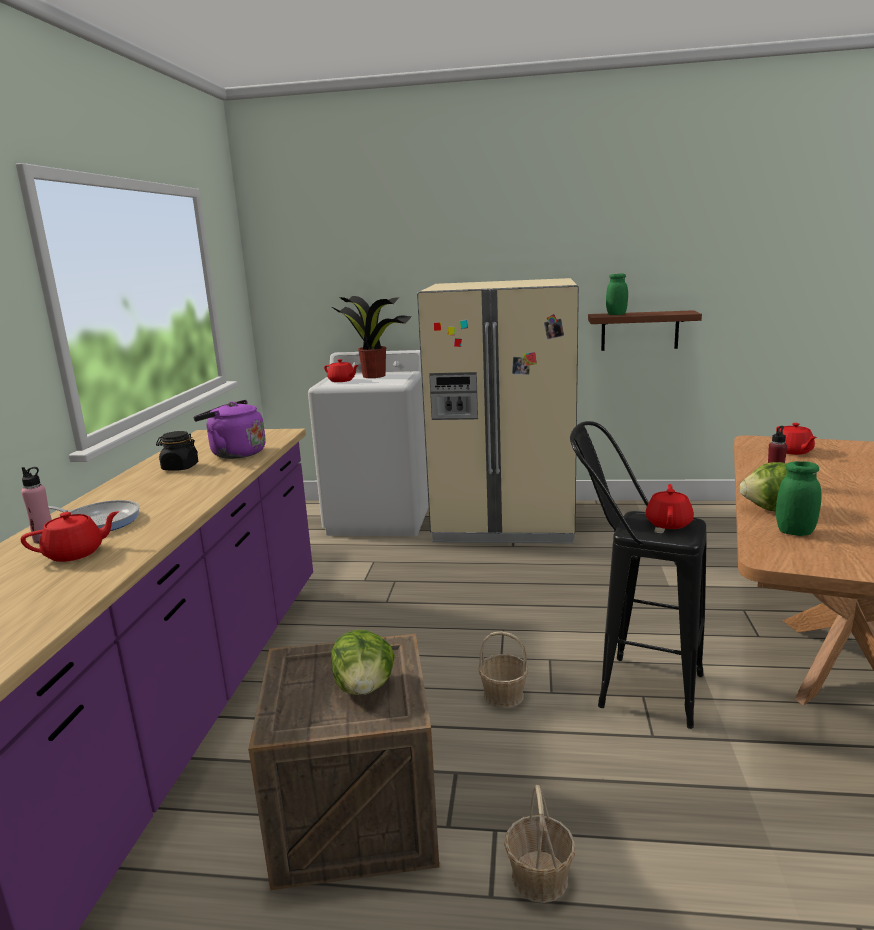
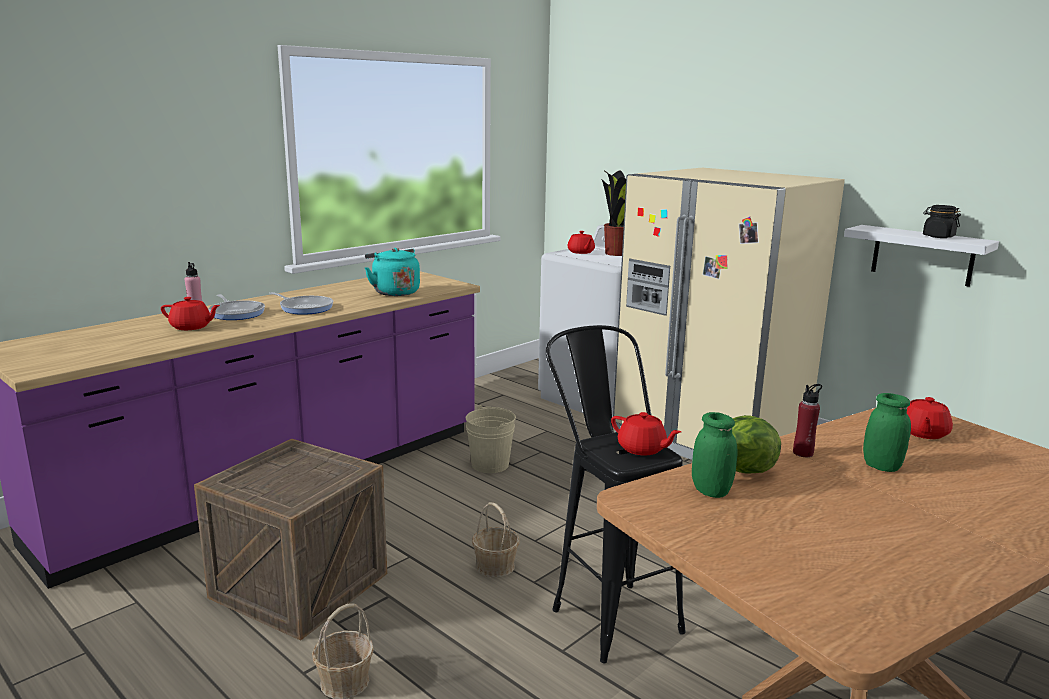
camera: 35 degrees right, 0 degrees up
(173, 493) = (304, 308): none -> frying pan
(180, 467) = (344, 292): black jar -> black jar (938, 236)
(235, 453) = (394, 292): purple kettle -> turquoise kettle
(364, 688) = (301, 483): lettuce -> none
(368, 610) = (490, 465): none -> beige bucket
(616, 314) = (884, 230): green jar -> green jar (881, 466)
(639, 331) = (922, 255): brown shelf -> white shelf
(669, 523) = (642, 449): red teapot -> red teapot turned 75 degrees clockwise

